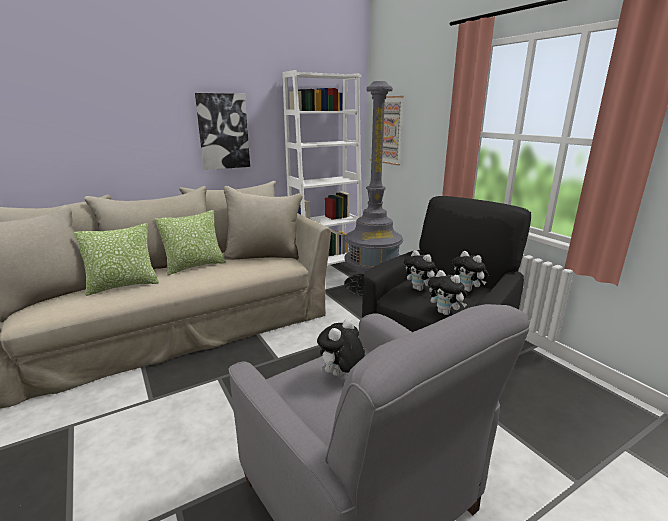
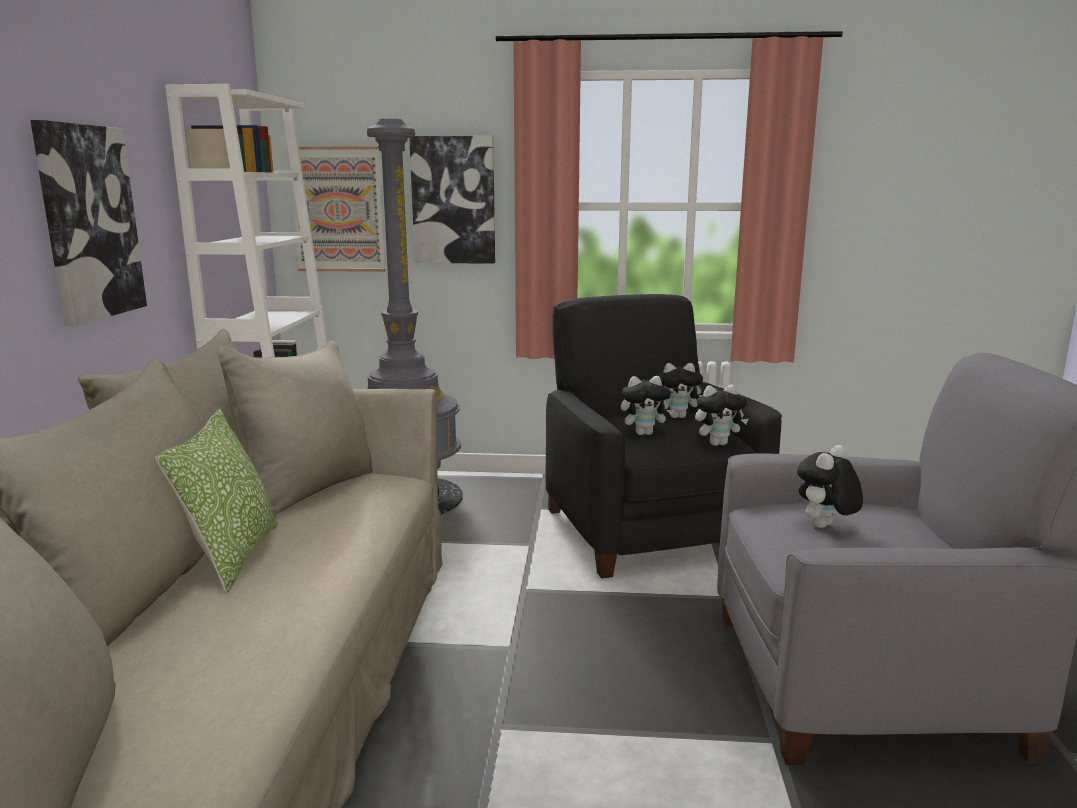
camera: 55 degrees left, 5 degrees down
(123, 286) = (186, 657): pillow -> none
(341, 375) = (824, 527): plush toy -> plush toy turned 60 degrees clockwise
(430, 127) = (453, 200): none -> picture

